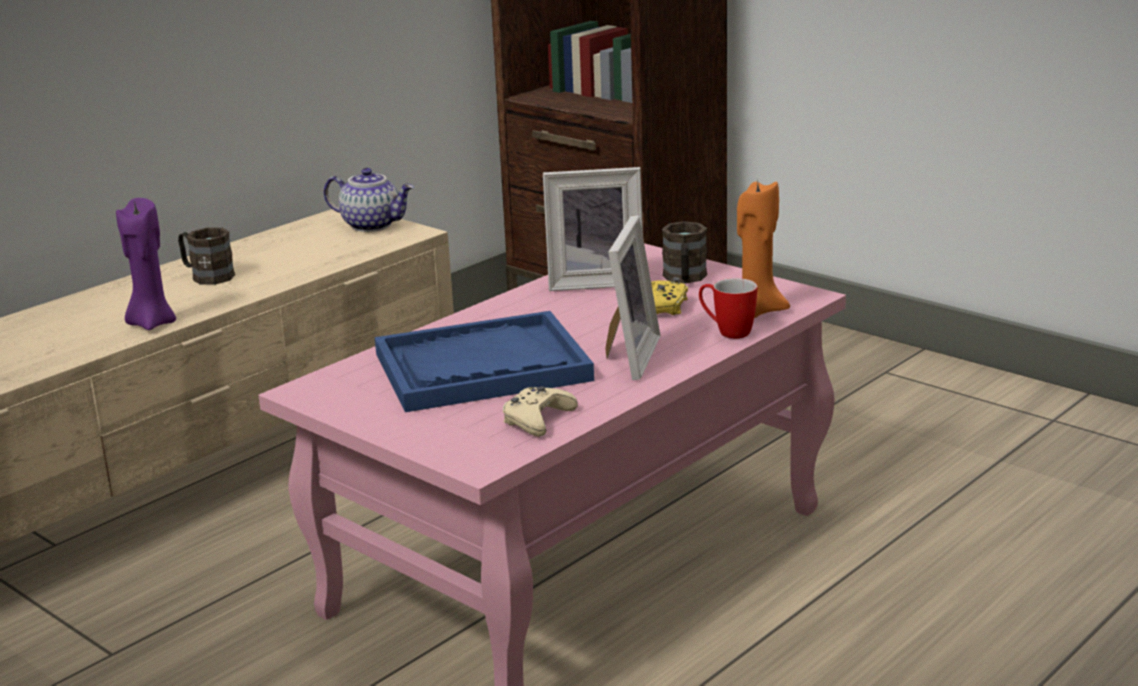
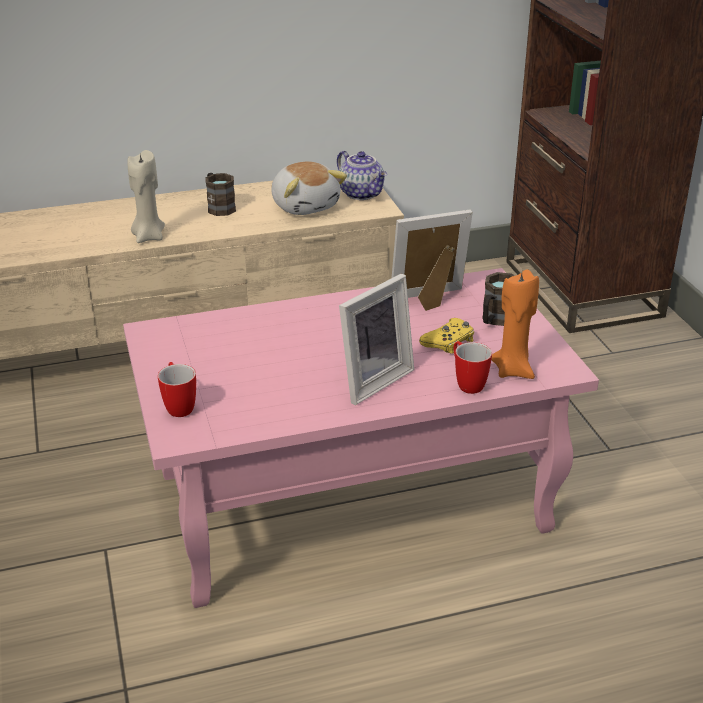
camera: 30 degrees right, 10 degrees up
(152, 323) = (148, 237): purple candle -> beige candle
(318, 250) = (305, 205): none -> plush toy
(441, 438) = (178, 406): none -> mug
(481, 367) = (271, 352): blue tray -> none
(537, 419) = (252, 414): beige game controller -> none
(595, 281) = (431, 300): picture frame -> picture frame turned 135 degrees clockwise

